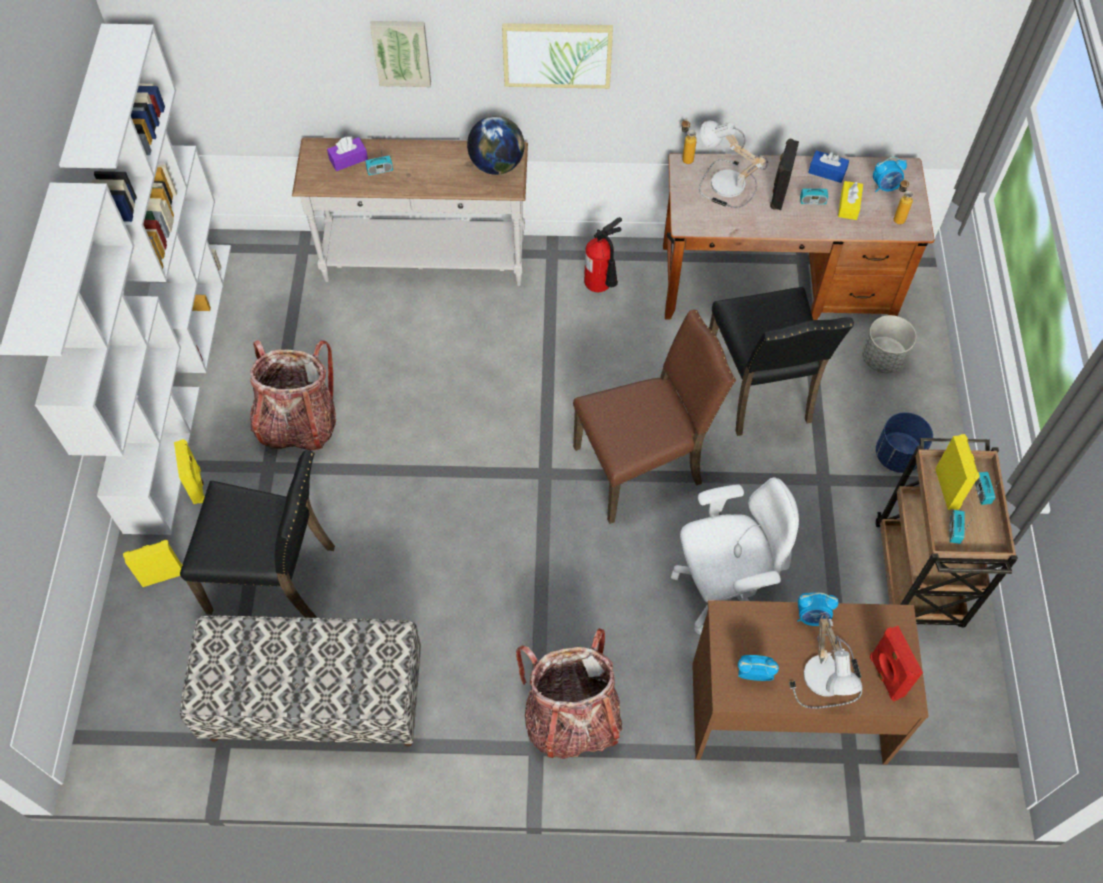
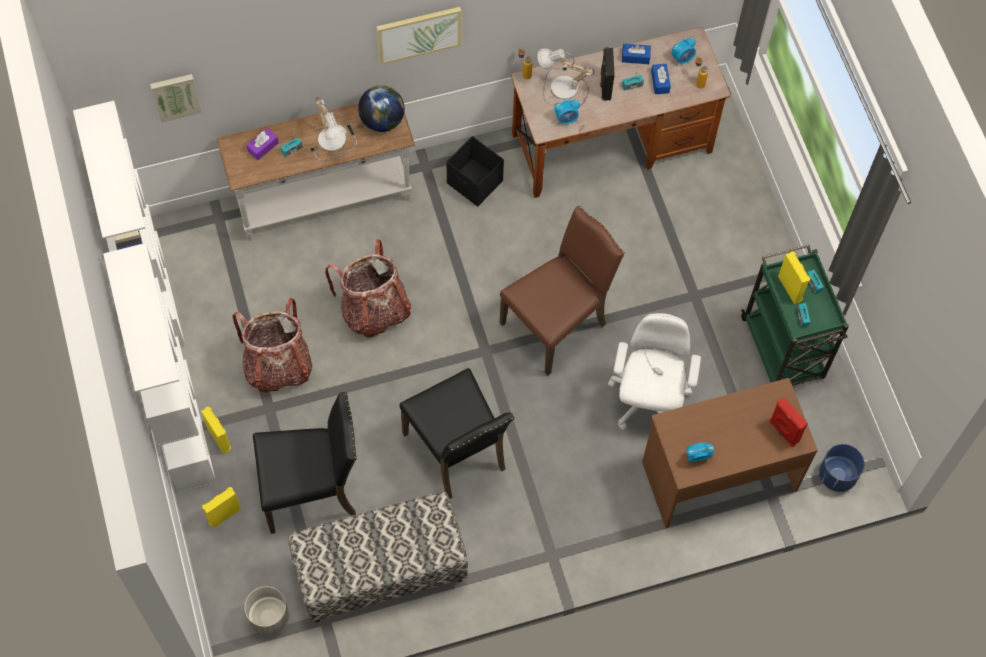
camera: 20 degrees left, 5 degrees up
(401, 52) = (299, 63): picture -> picture (175, 96)
(571, 718) = (569, 526): backpack -> backpack (374, 310)
(601, 286) = (475, 183): fire extinguisher -> black storage box
(724, 590) = (647, 401): white office chair -> white office chair turned 45 degrees counterclockwise
(761, 390) = (627, 236): black chair -> black chair (457, 451)
(812, 617) = (724, 406): alarm clock -> alarm clock (566, 119)
(830, 678) = (747, 444): table lamp -> table lamp (335, 140)
(849, 205) = (660, 82): yellow tissue box -> blue tissue box
(883, 358) = (711, 184): grey planter -> grey planter (269, 617)
(897, 456) = (743, 260): blue planter -> blue planter (837, 475)
(918, 577) = (783, 350): brown cart -> green cart

